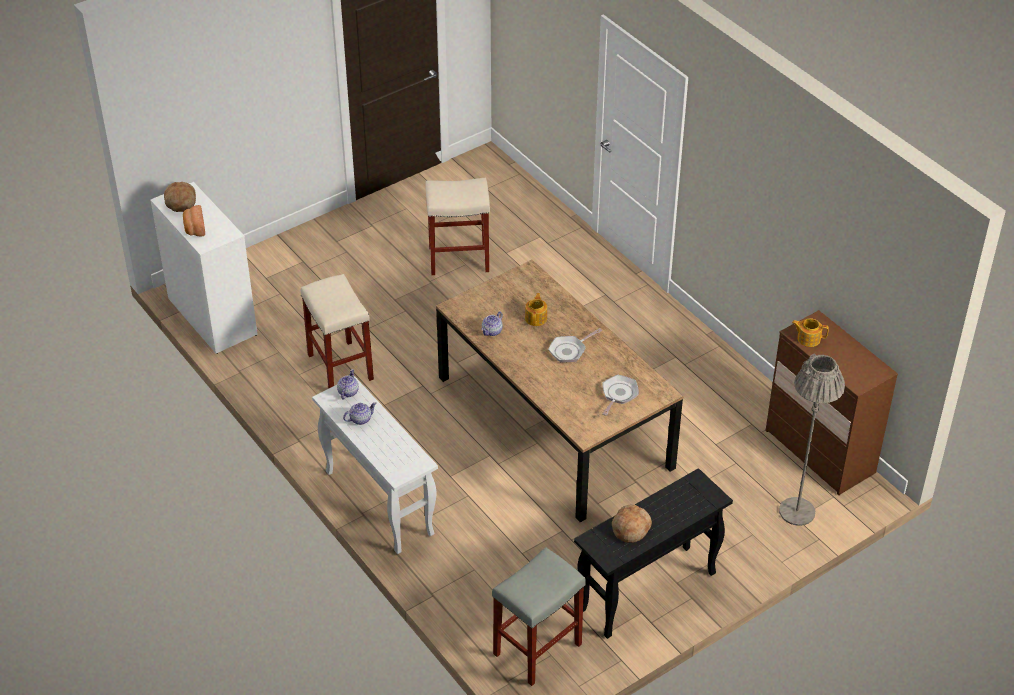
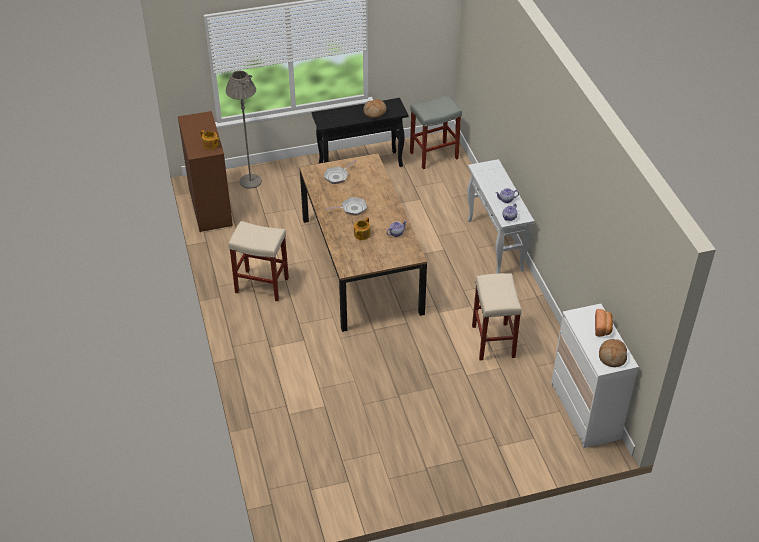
camera: 160 degrees left, 0 degrees up
(459, 259) = (365, 410): beige stool -> beige stool (261, 285)

